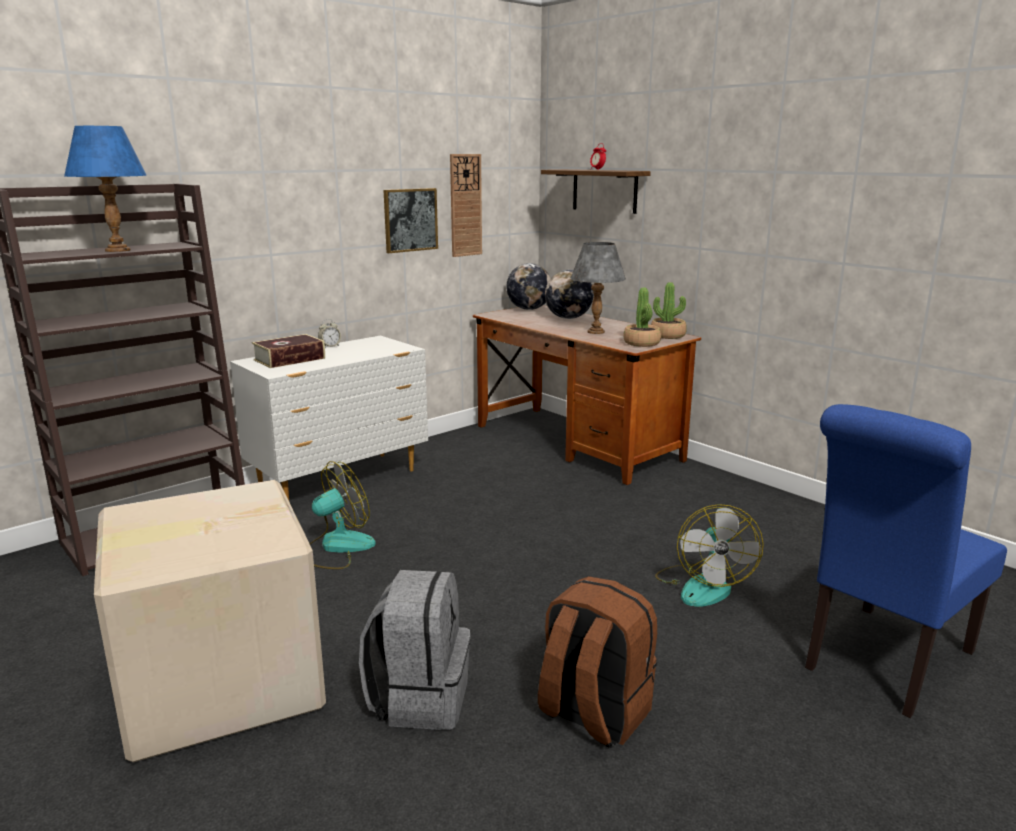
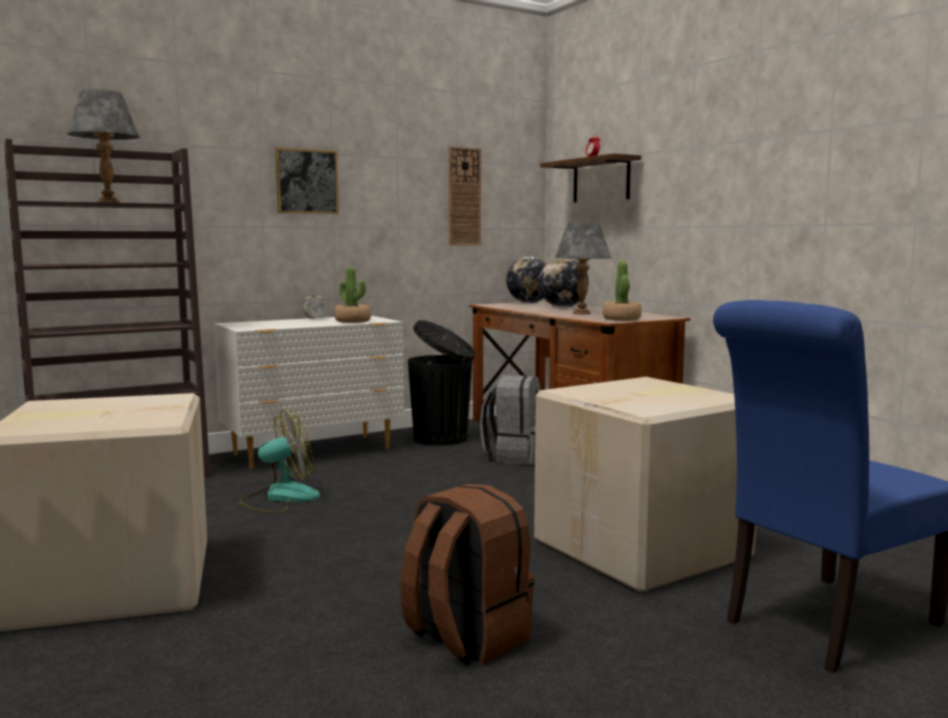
camera: 10 degrees right, 10 degrees down
(118, 250) = (109, 202): blue table lamp -> grey table lamp
(289, 359) = (268, 323): book -> none
(410, 220) = (405, 206): picture -> picture (306, 181)
(420, 698) = (293, 610): grey backpack -> grey backpack (514, 456)
(459, 453) = (442, 438): none -> black trash can
(668, 335) = (655, 316): potted plant -> potted plant (353, 321)
(703, 585) = (644, 548): fan -> cardboard box

